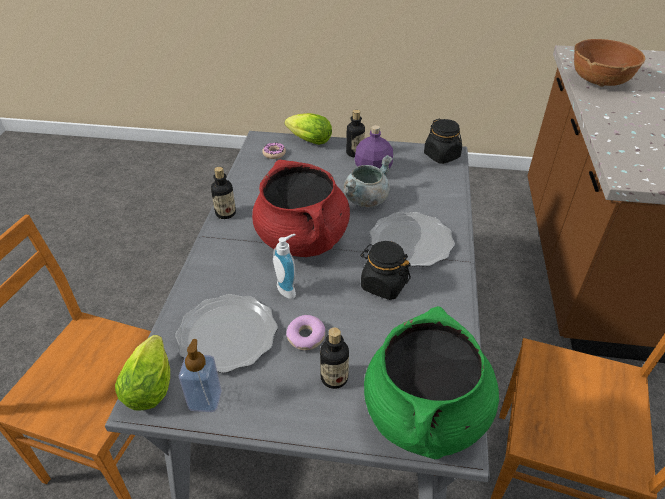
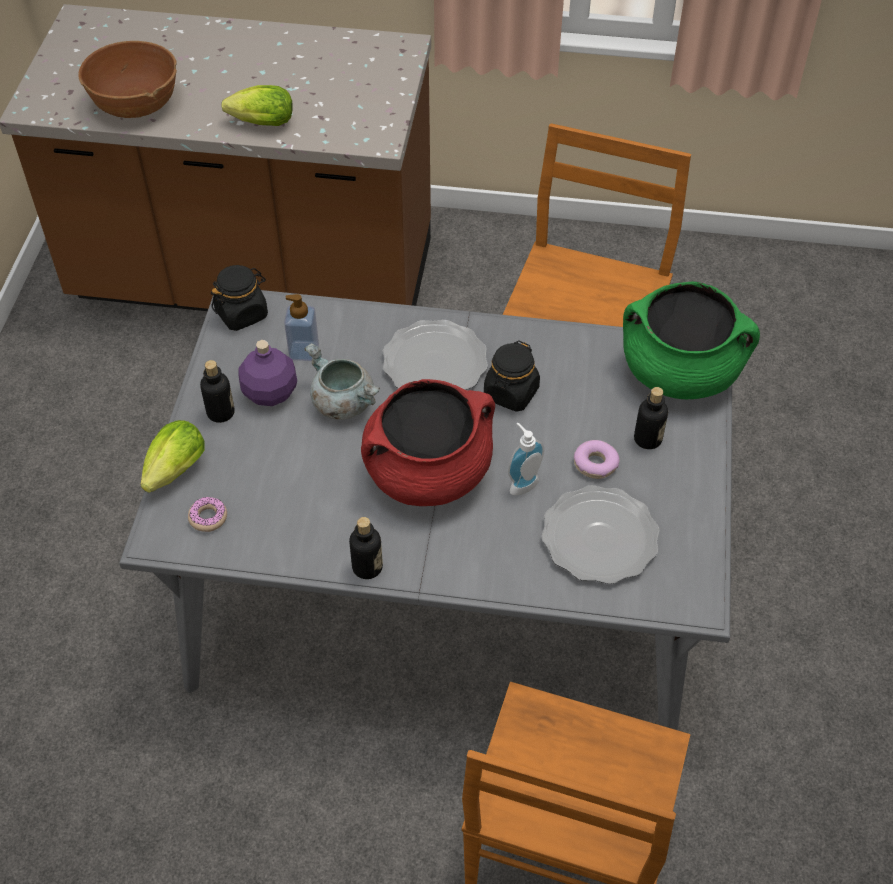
camera: 90 degrees left, 10 degrees up
(151, 383) = (674, 601): lettuce -> lettuce (259, 123)
(205, 399) = (688, 547): soap dispenser -> soap dispenser (304, 351)

